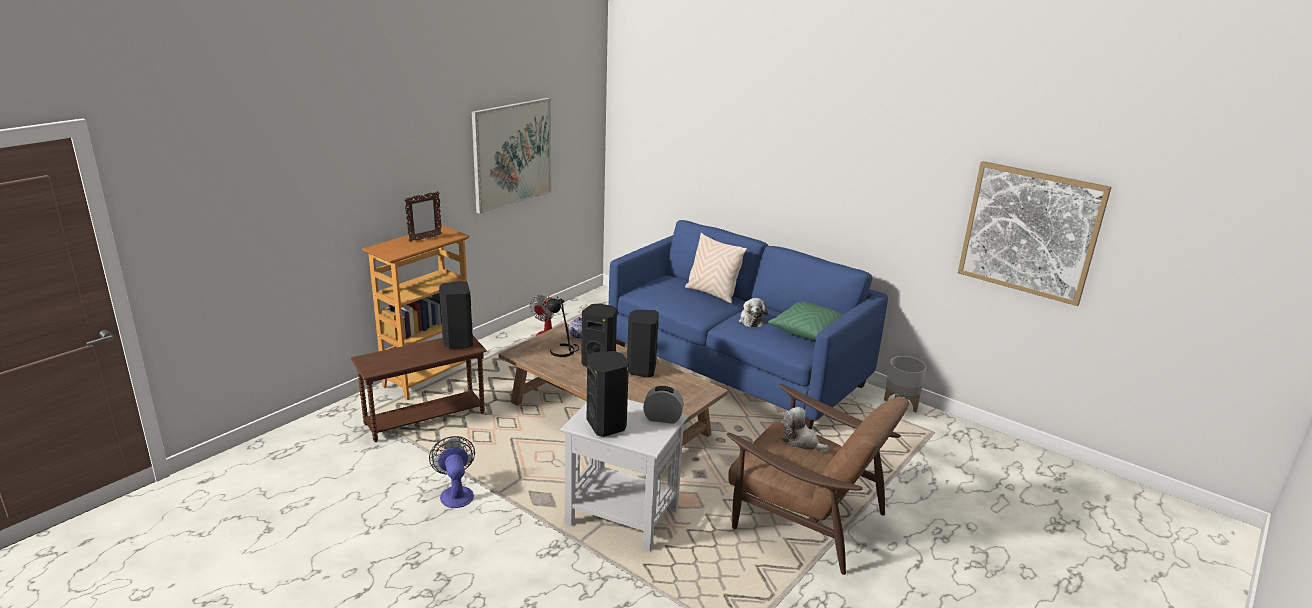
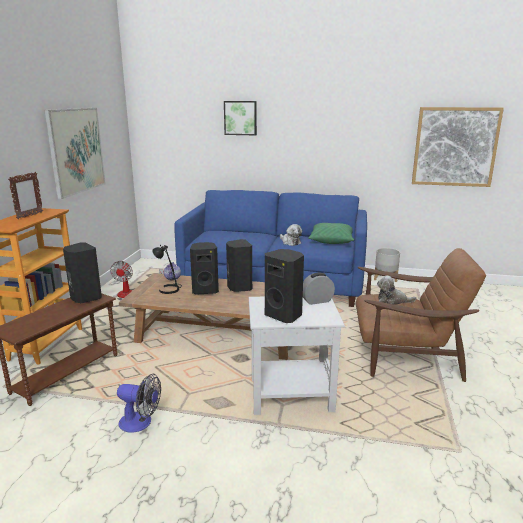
camera: 25 degrees left, 5 degrees down
(455, 493) = (141, 423): fan -> fan turned 150 degrees clockwise
(712, 293) = (249, 233): beige pillow -> none
(737, 128) = (240, 118): none -> picture

